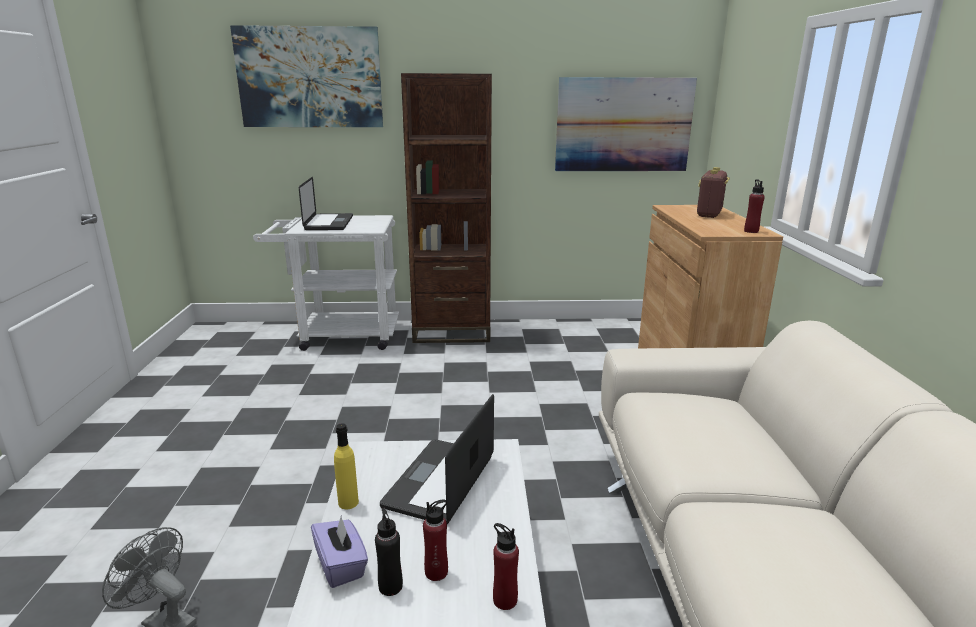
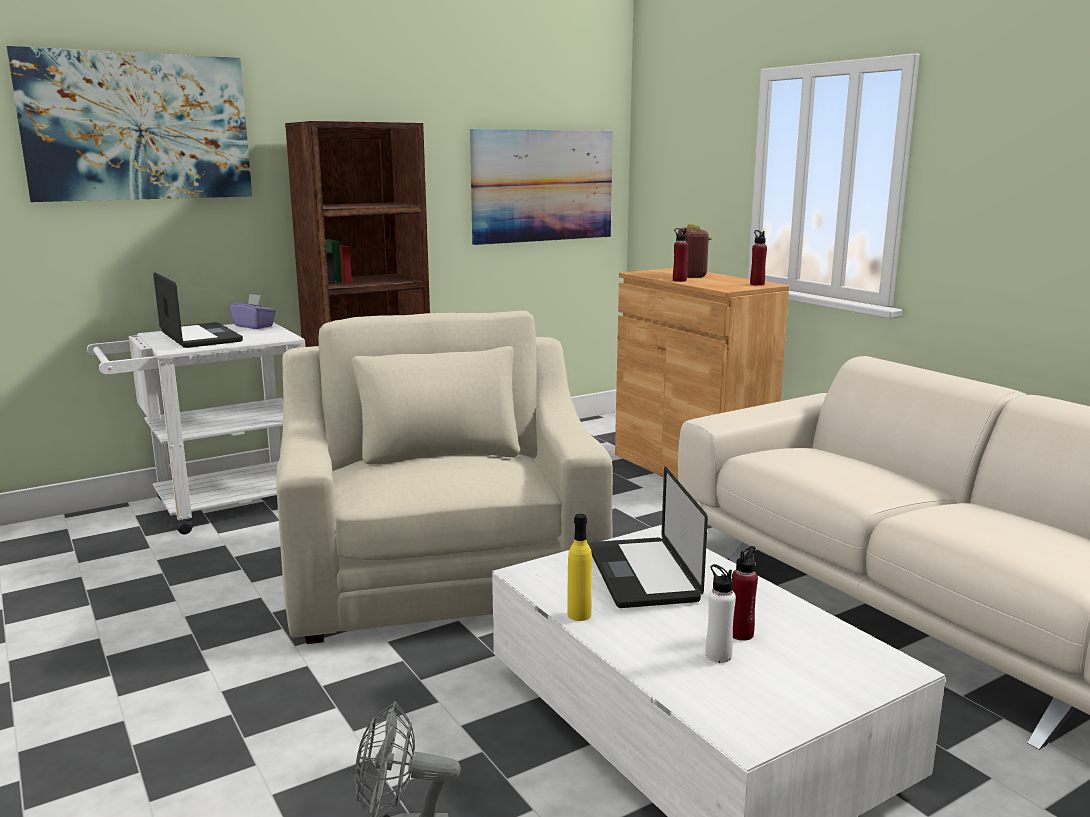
camera: 30 degrees left, 5 degrees down
(341, 565) = (651, 658): purple tissue box -> purple tissue box (254, 326)
(390, 586) = (718, 655): black bottle -> white bottle
(410, 421) = (442, 571): none -> beige armchair
(505, 600) = (821, 631): red bottle -> red bottle (679, 280)

